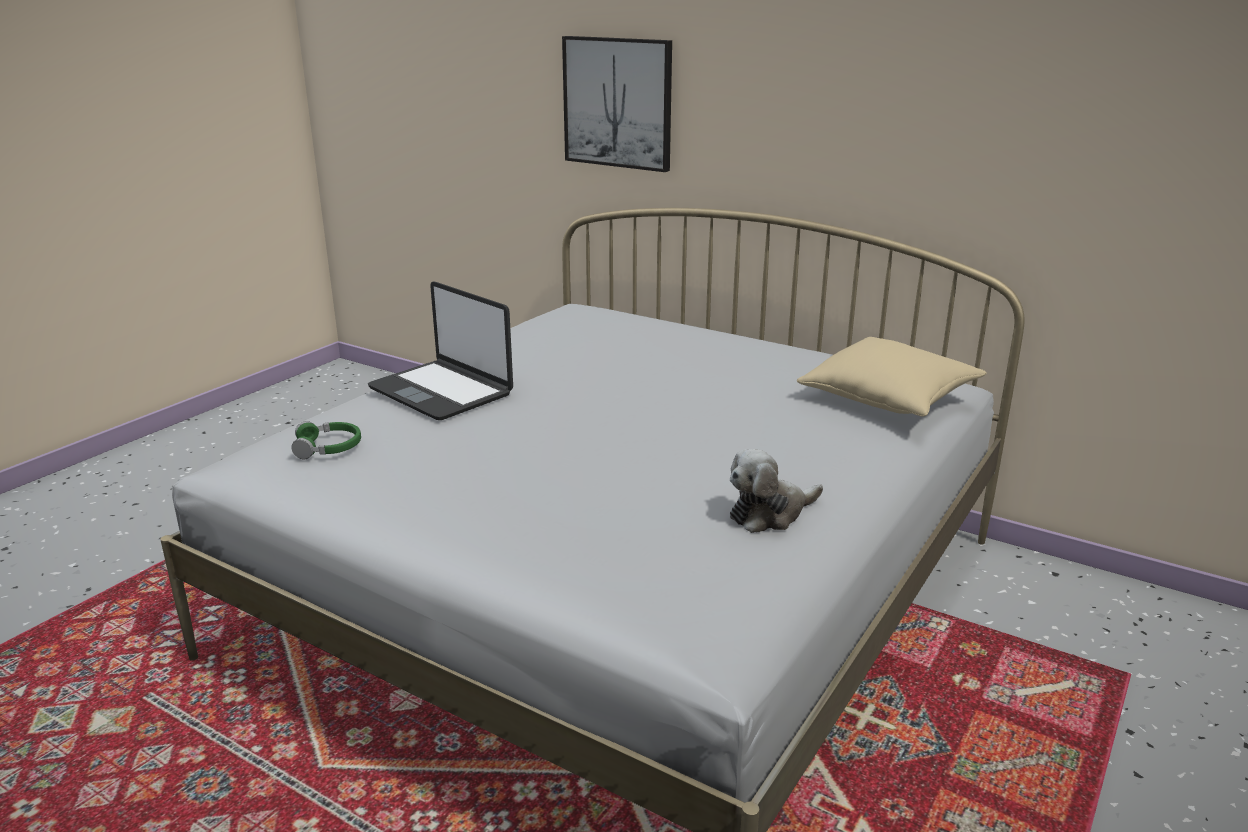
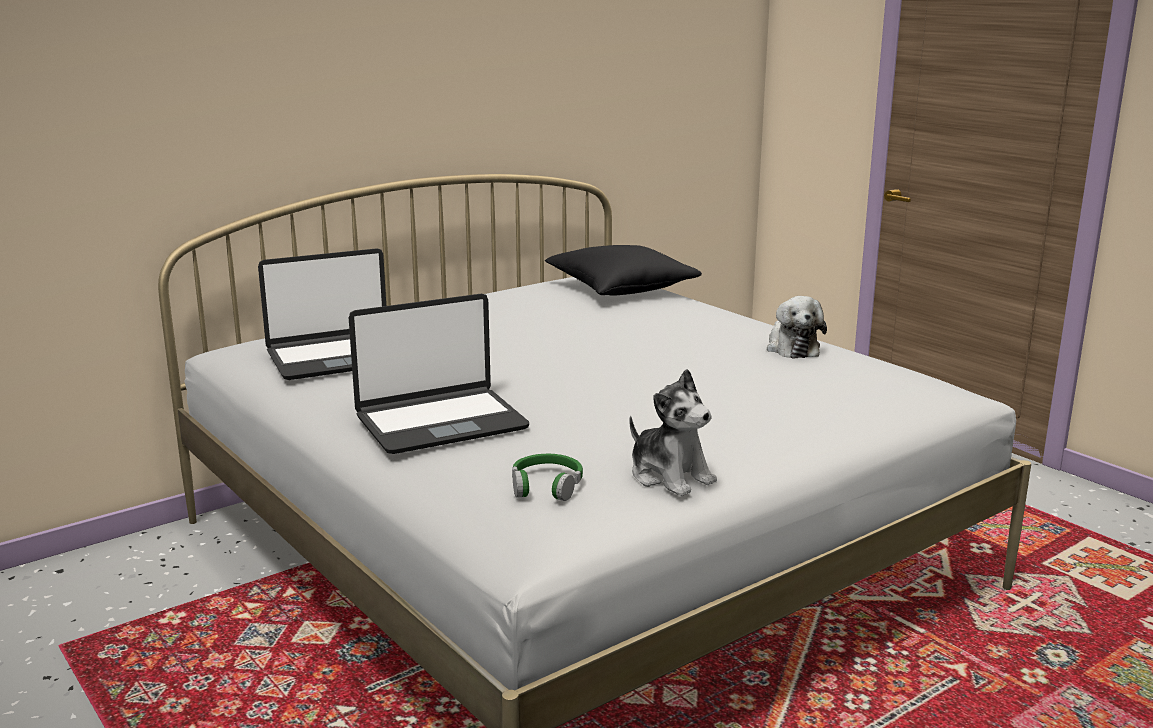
camera: 70 degrees left, 5 degrees down
(364, 493) = (670, 476): none -> plush toy
(564, 334) = (337, 357): none -> laptop
(618, 103) = (209, 94): picture -> none
(889, 398) = (621, 289): beige pillow -> black pillow

